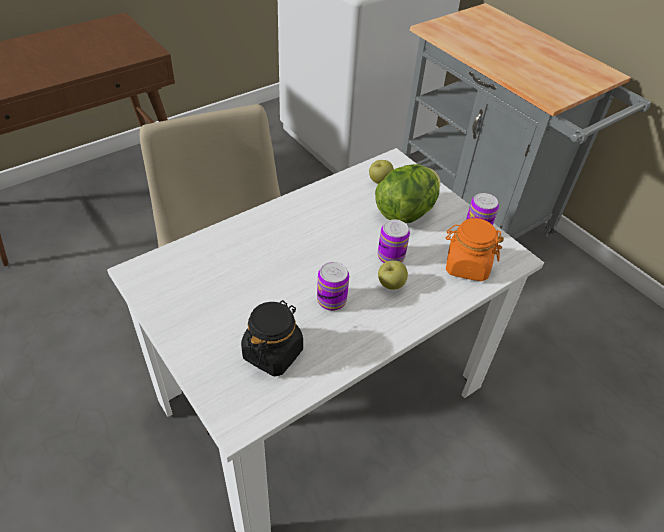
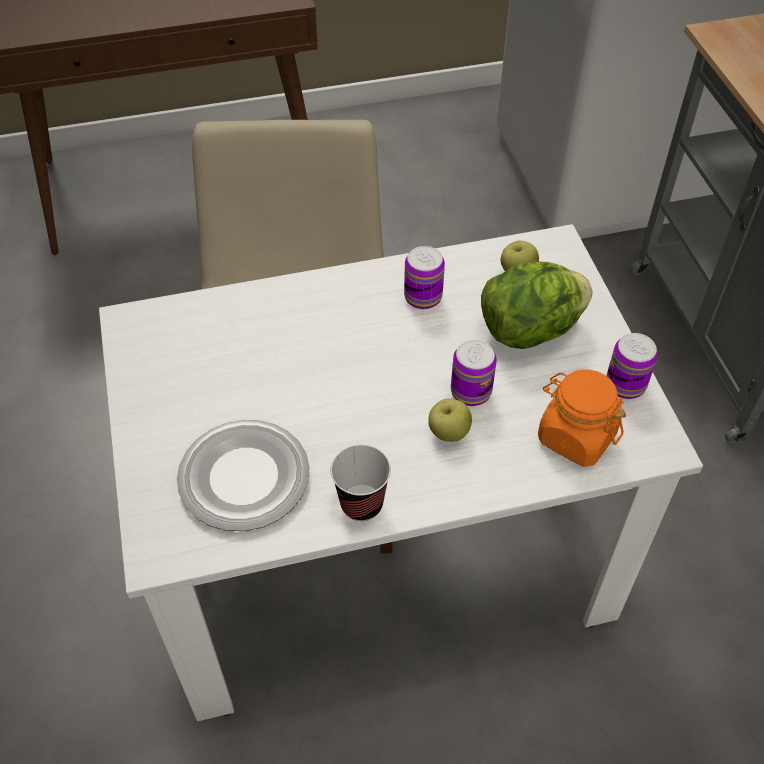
camera: 25 degrees right, 5 degrees up
(273, 353) = (243, 479): black jar -> plate
(331, 300) = (355, 431): can -> can (423, 297)
(360, 344) = (361, 504): none -> cup

